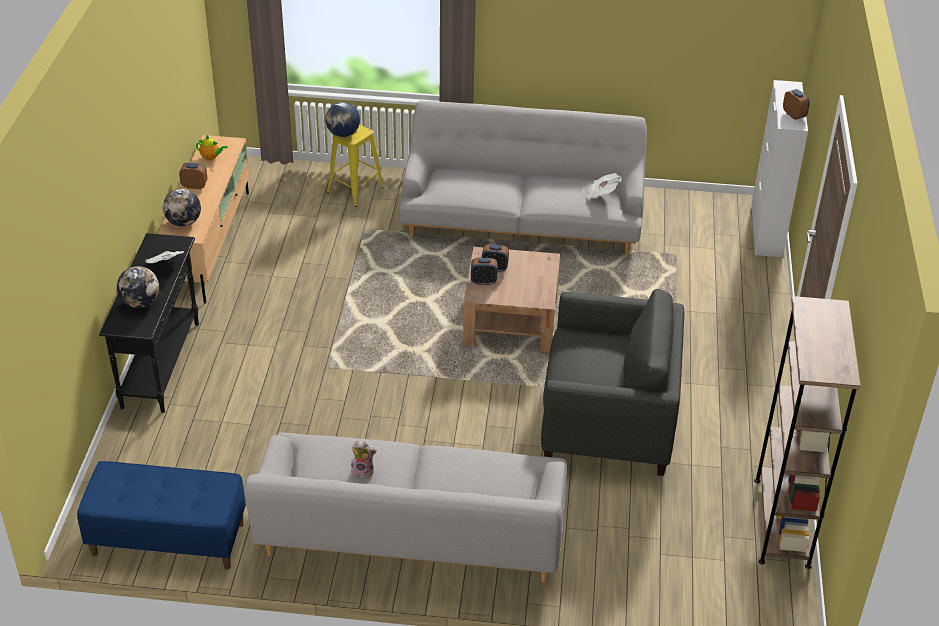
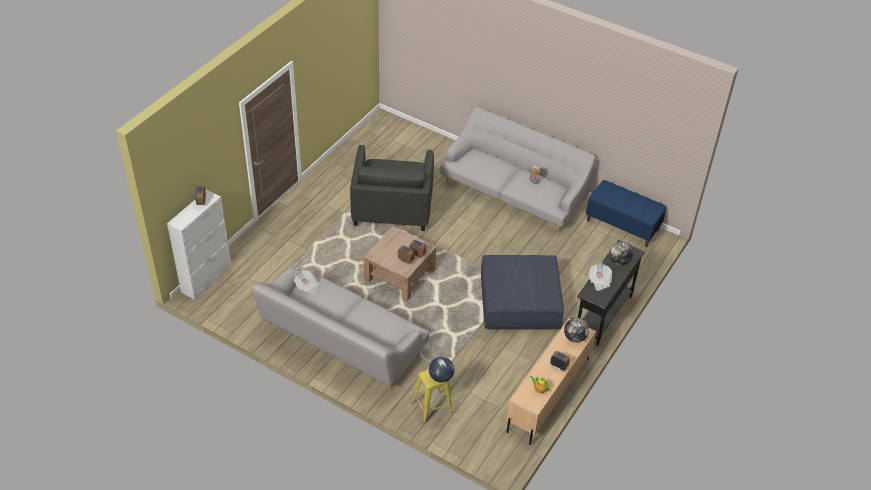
camera: 155 degrees left, 5 degrees up
(304, 342) = (519, 302): none -> blue ottoman
(608, 420) = (392, 207): grey armchair -> grey armchair turned 120 degrees counterclockwise
(781, 522) = (356, 144): brown bookcase -> none

